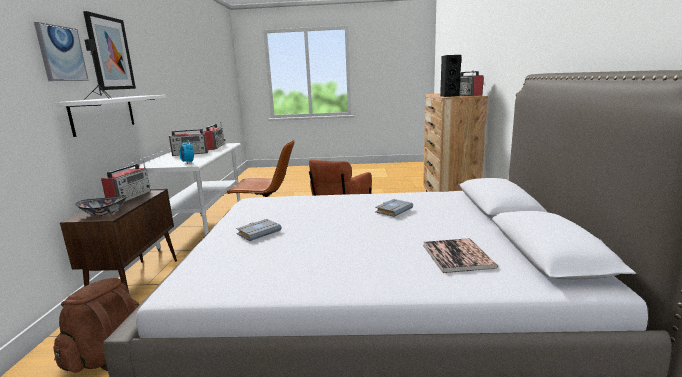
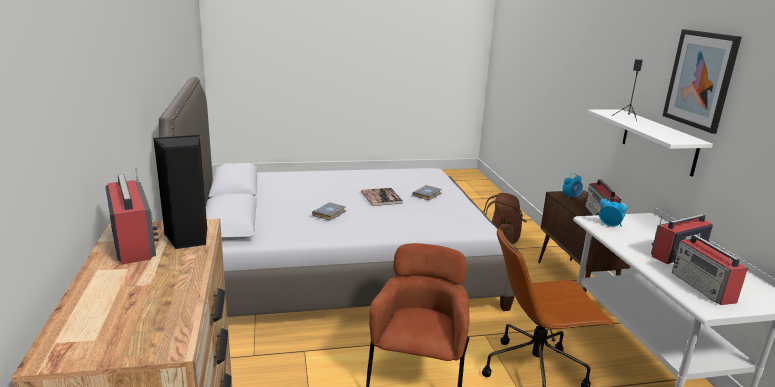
camera: 165 degrees right, 5 degrees up
(61, 53) = (644, 71): picture -> none
(104, 213) = (571, 197): bowl -> alarm clock
(457, 256) = (292, 184): book -> book (381, 197)

